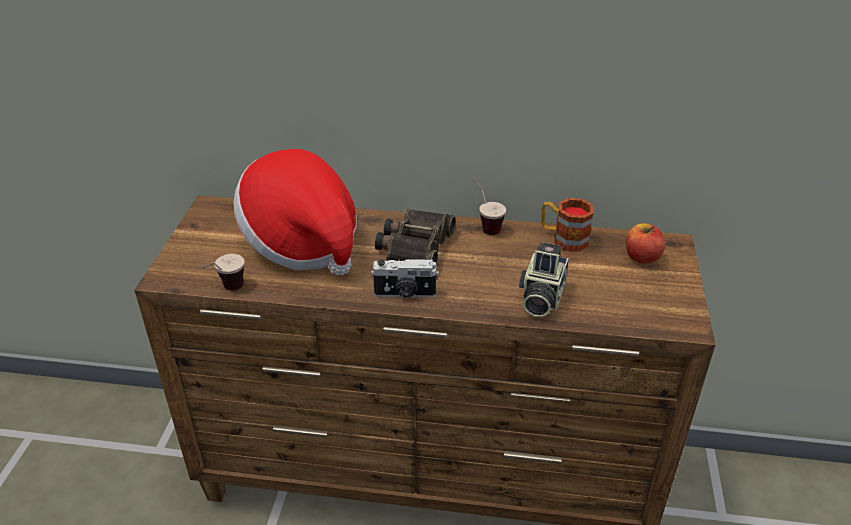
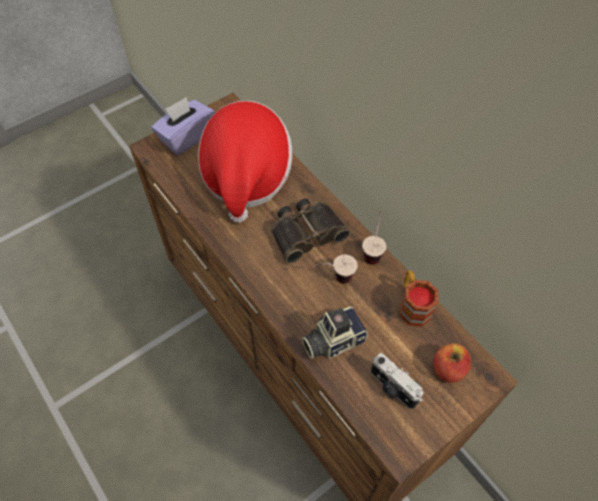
camera: 45 degrees right, 20 degrees up
(195, 249) = (186, 137): none -> purple tissue box
(226, 291) = (168, 183): cup -> cup (334, 279)
(405, 294) = (256, 266): camera -> camera (392, 388)

